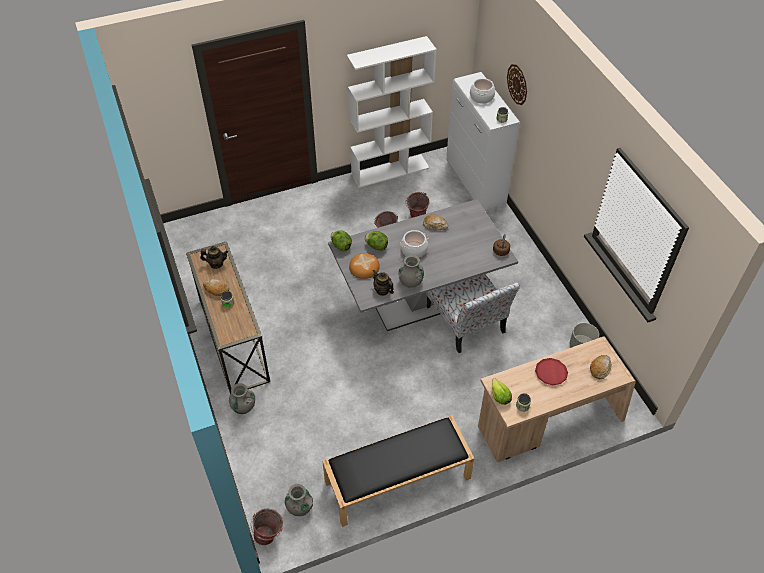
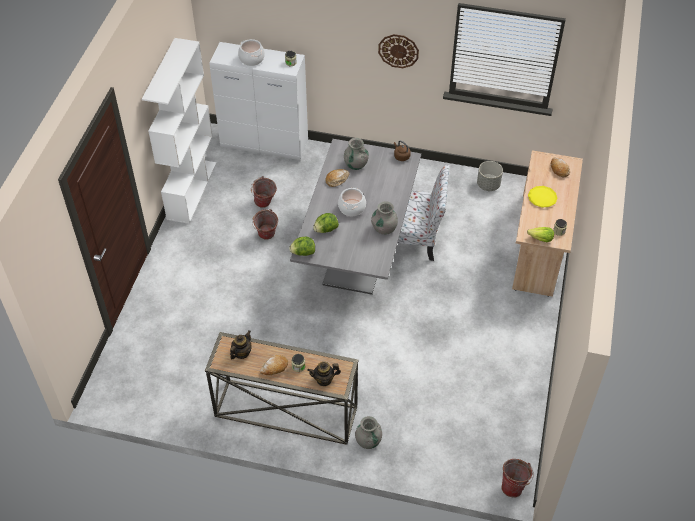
camera: 55 degrees left, 0 degrees up
(299, 507) = (501, 450): grey vase -> grey vase (356, 165)
(364, 267) = (342, 250): bread -> none
(382, 290) = (378, 251): teapot -> teapot (324, 380)
(397, 480) = (523, 369): black bench -> none
(517, 84) = (286, 24): wall clock -> wall clock (398, 50)
(551, 373) = (542, 198): red plate -> yellow plate

